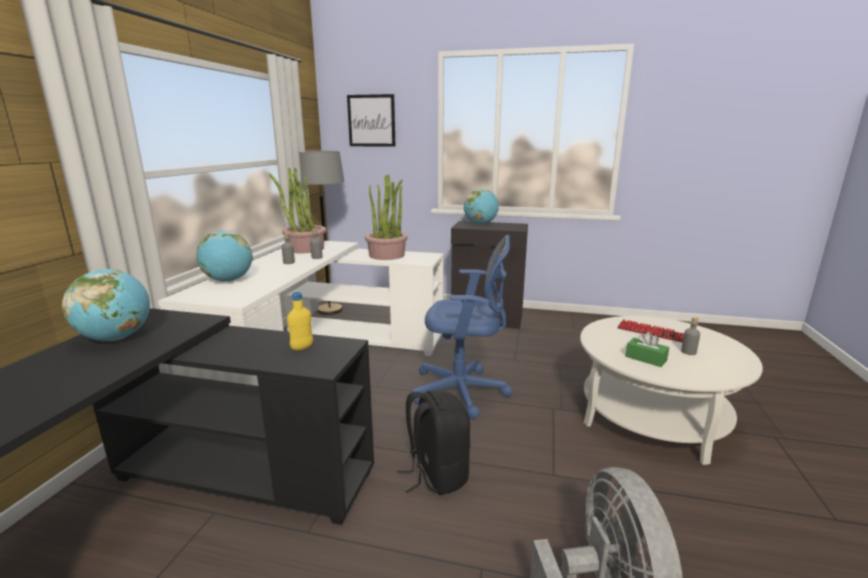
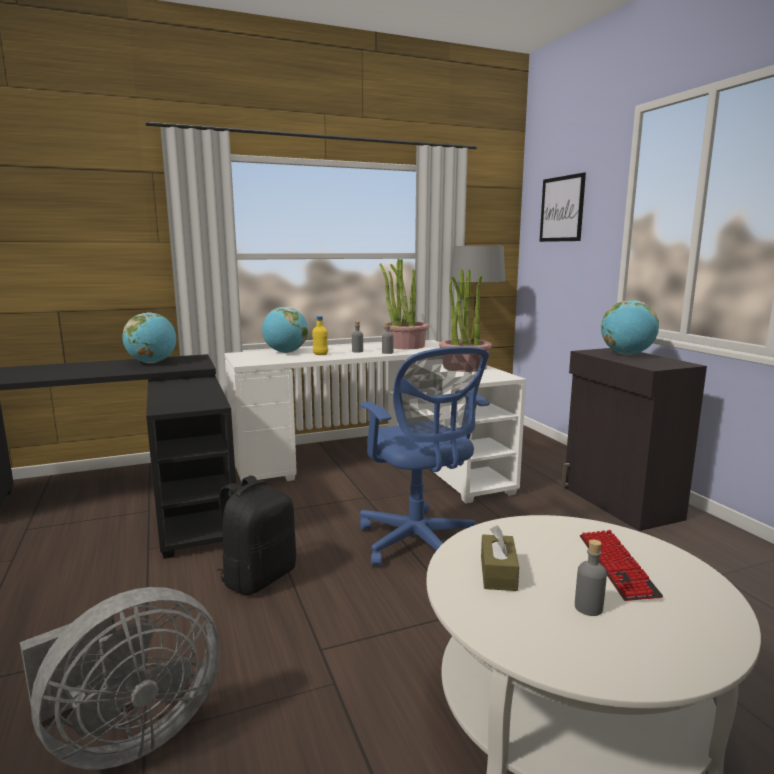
camera: 55 degrees right, 5 degrees down
(302, 348) = (194, 397): yellow bottle -> yellow bottle (320, 354)
(645, 358) = (498, 573): green tissue box -> brown tissue box

